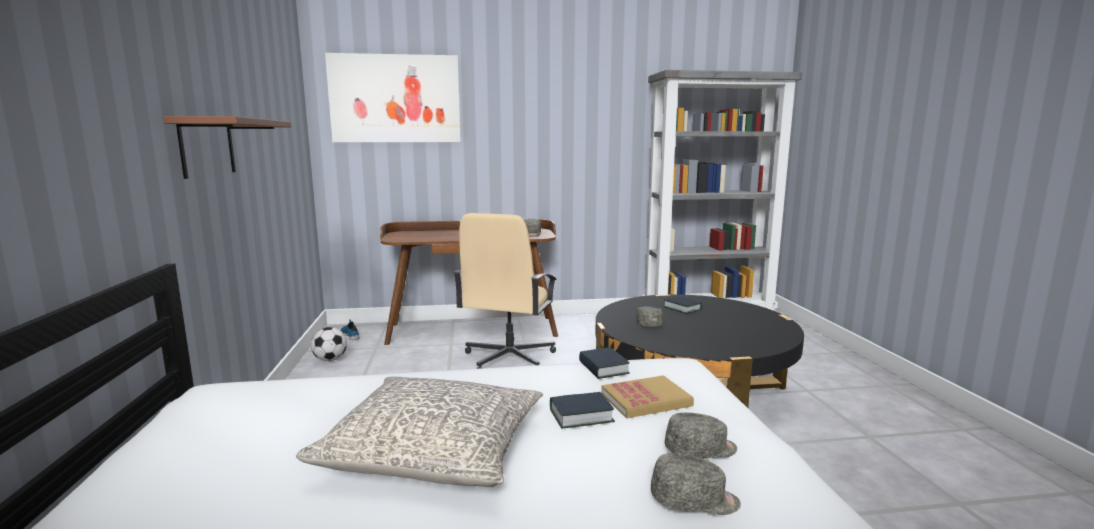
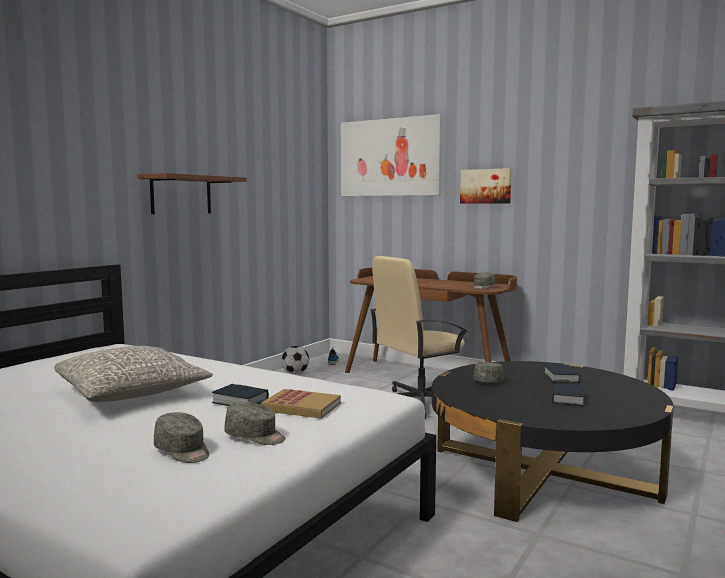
camera: 40 degrees right, 5 degrees down
(509, 133) = (486, 186): none -> picture
(603, 368) = (326, 385): book -> book (568, 399)

